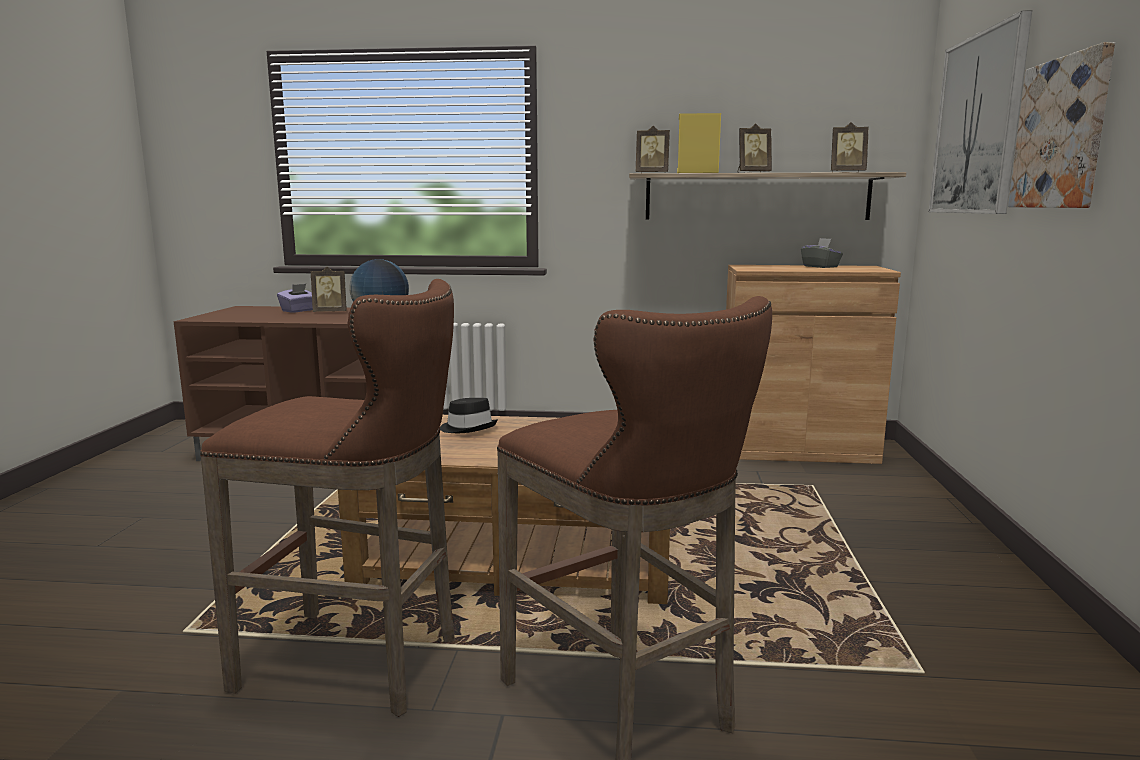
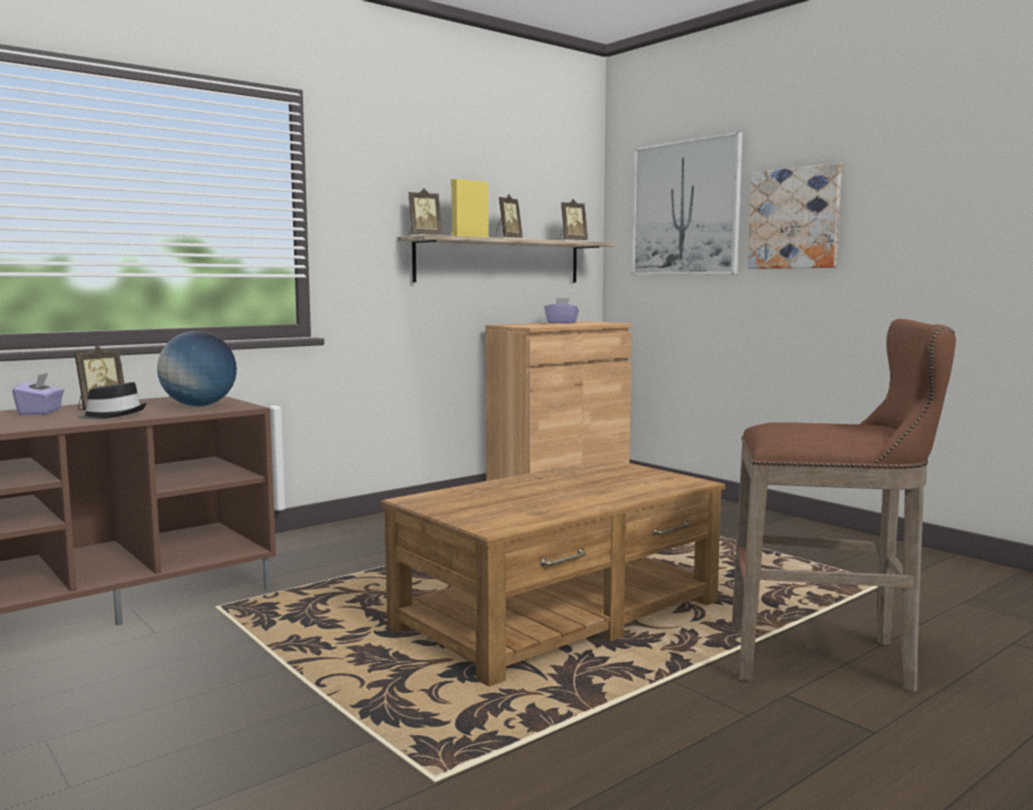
camera: 45 degrees left, 5 degrees down
(359, 663) = (636, 720): brown stool -> none
(468, 428) = (497, 493): black hat -> black hat (113, 415)
(820, 266) = (561, 323): grey tissue box -> purple tissue box

